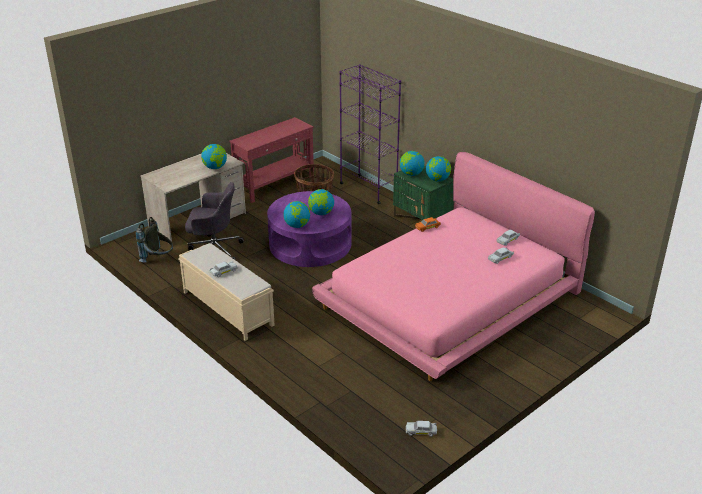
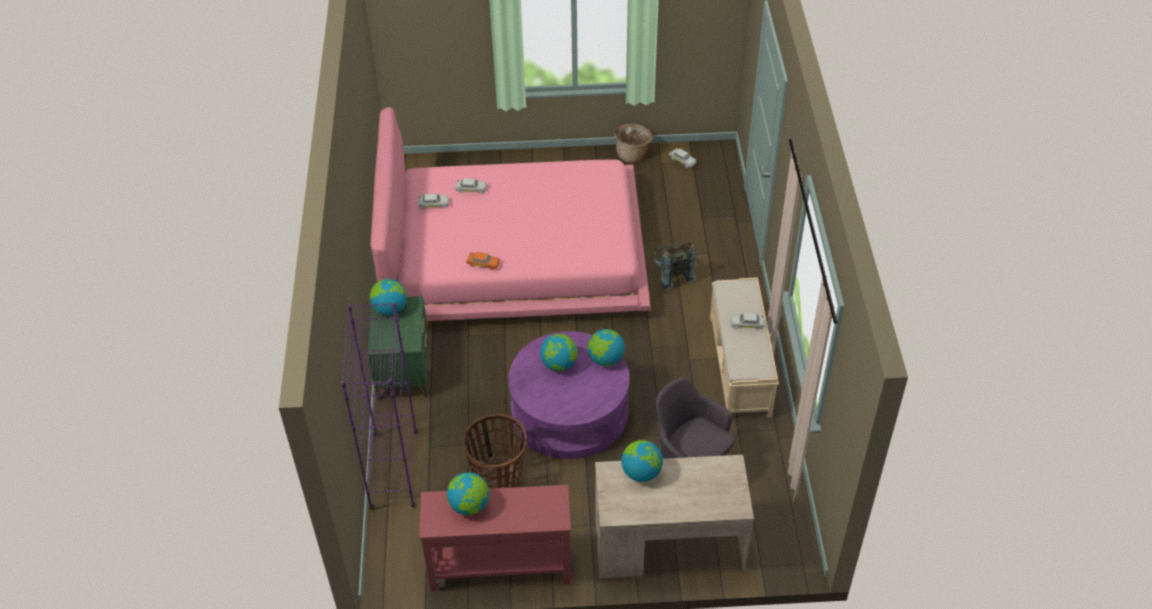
camera: 140 degrees left, 15 degrees up
(158, 259) = (768, 494): grey backpack -> grey backpack (671, 275)
(411, 174) = (404, 337): globe -> globe (469, 505)
(467, 413) = (633, 154): none -> basket

